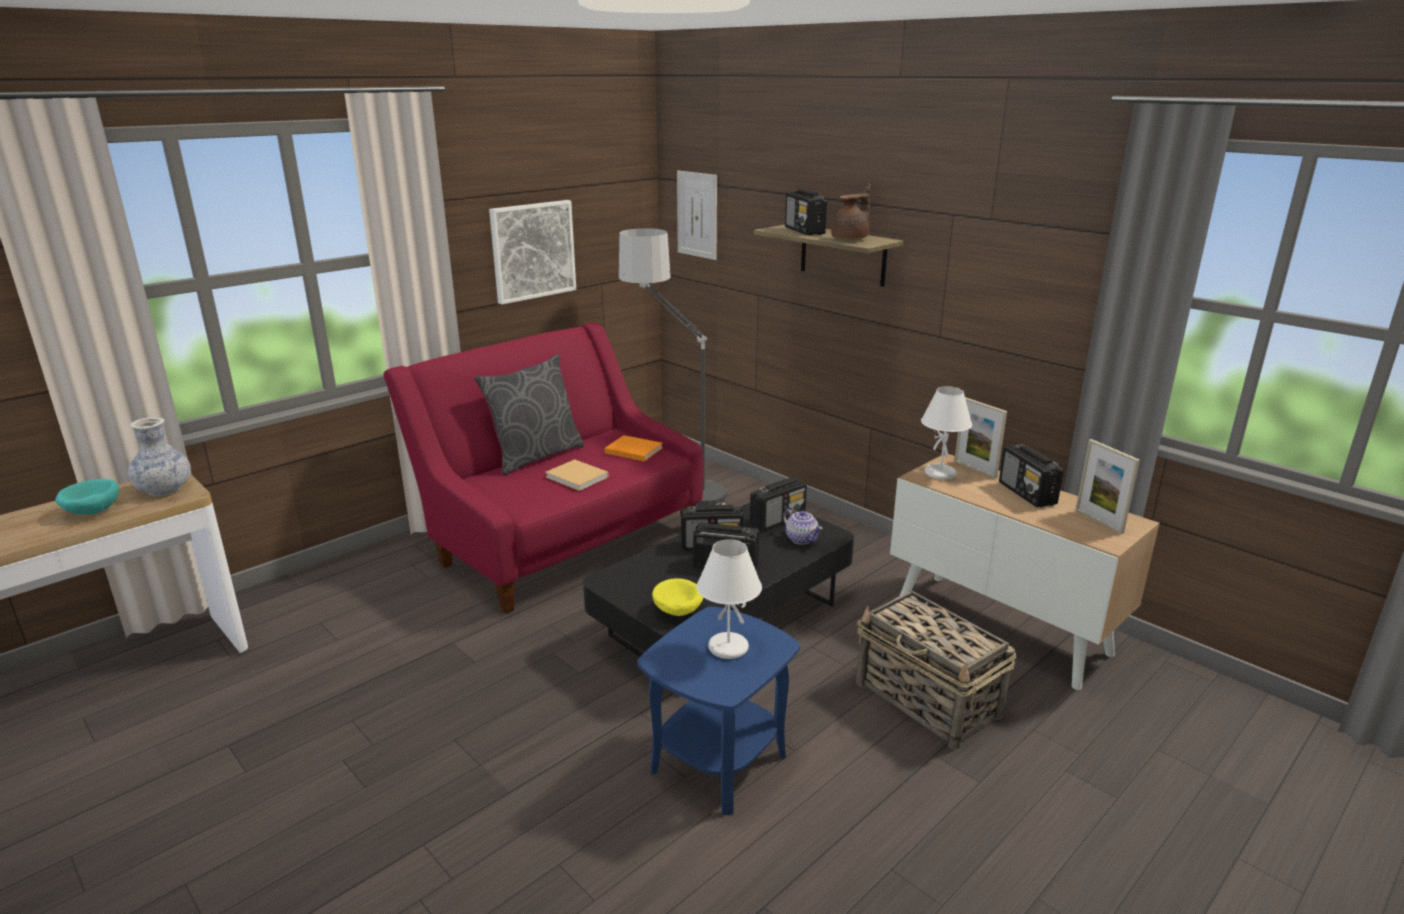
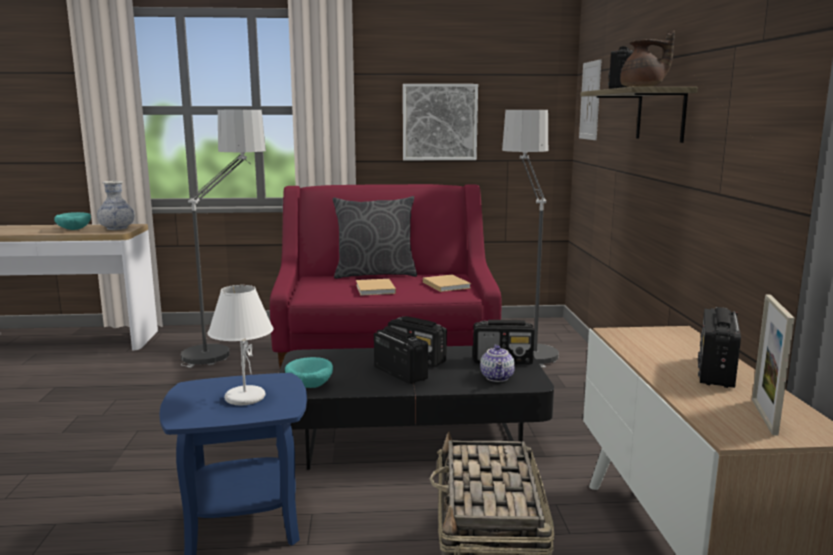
camera: 40 degrees right, 10 degrees down
(364, 597) = (228, 346): none -> floor lamp
(632, 450) = (445, 285): orange book -> beige book
(677, 612) = (308, 386): yellow bowl -> turquoise bowl
(941, 474) = (643, 336): white table lamp -> none
(975, 469) = (693, 342): picture frame -> none

